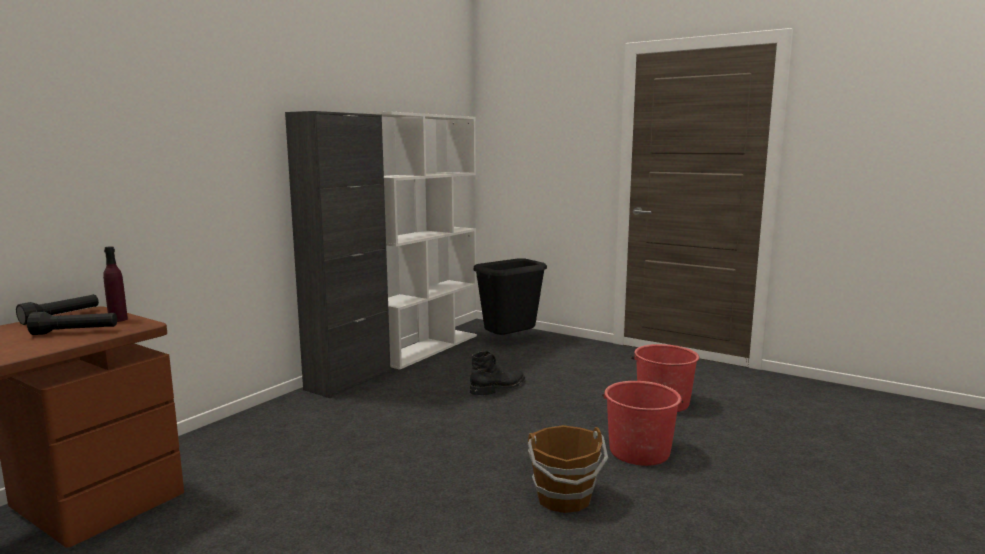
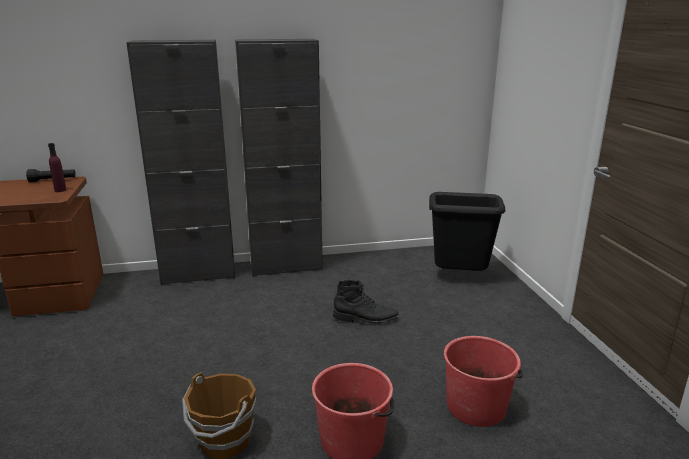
camera: 45 degrees right, 10 degrees up
(75, 332) = (27, 194): black flashlight -> none
(261, 417) = (198, 274): none -> black cabinet
(427, 348) = (385, 258): white bookcase -> none

